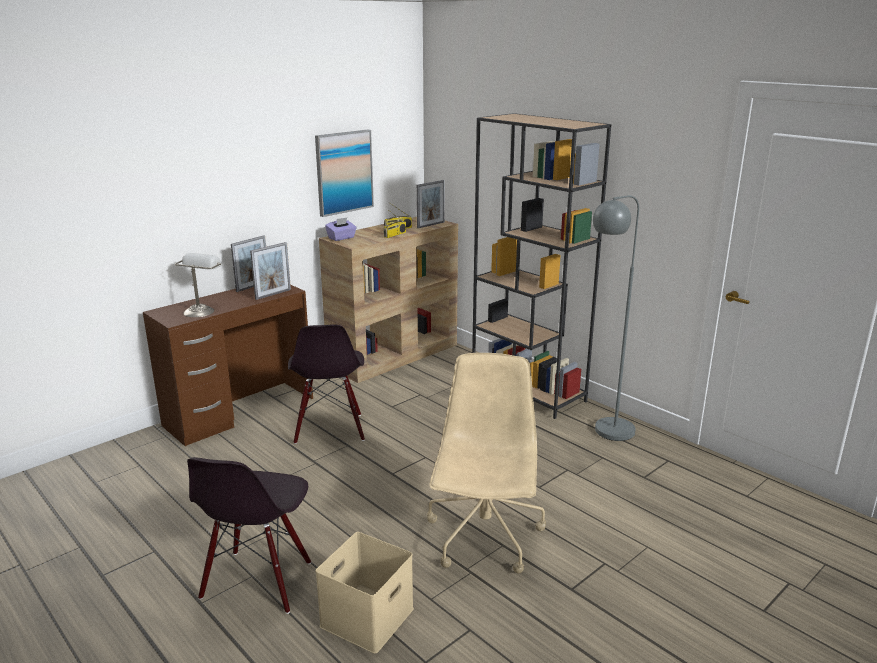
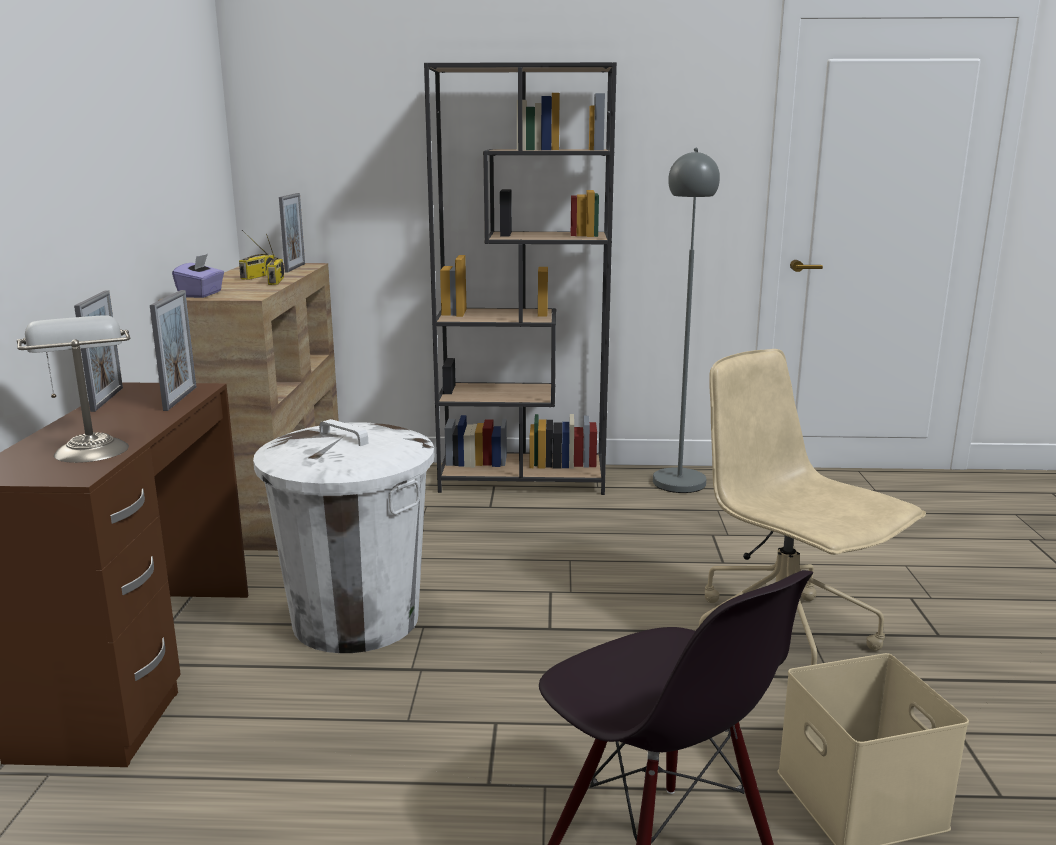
camera: 45 degrees left, 5 degrees down
(330, 429) = (356, 620): black chair -> white trash can
(344, 172) = (165, 177): picture -> none

